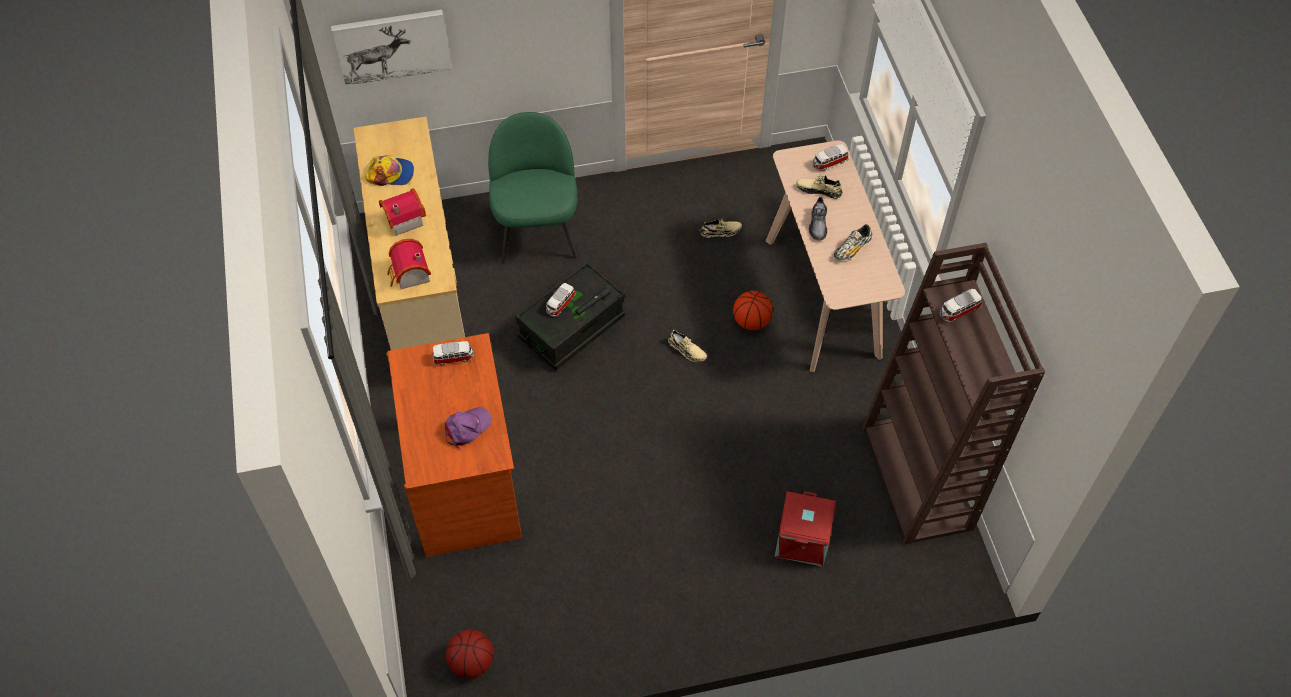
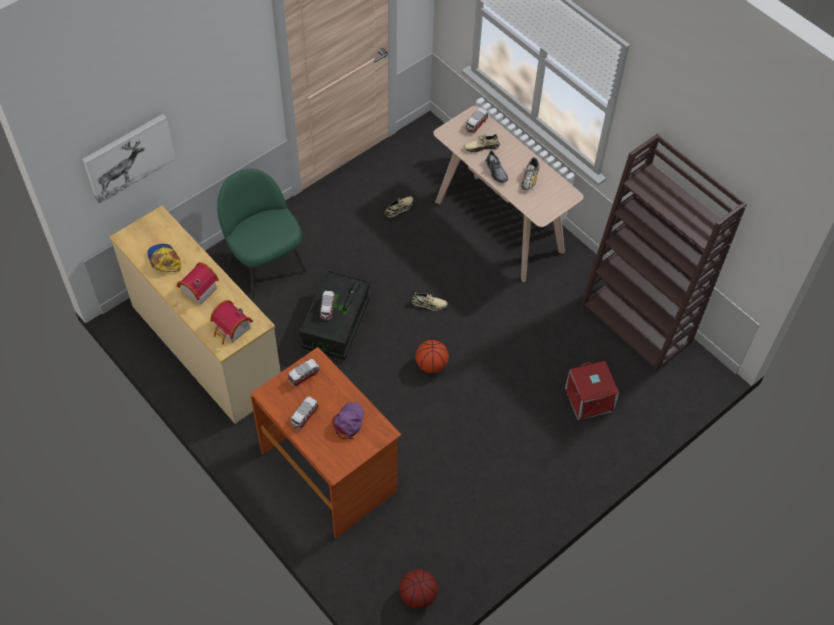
camera: 30 degrees left, 0 degrees up
(391, 174) = (164, 260): cap -> cap turned 90 degrees counterclockwise
(751, 321) = (461, 264): basketball -> basketball (431, 365)
(958, 311) = (655, 188): toy car -> toy car (304, 416)

